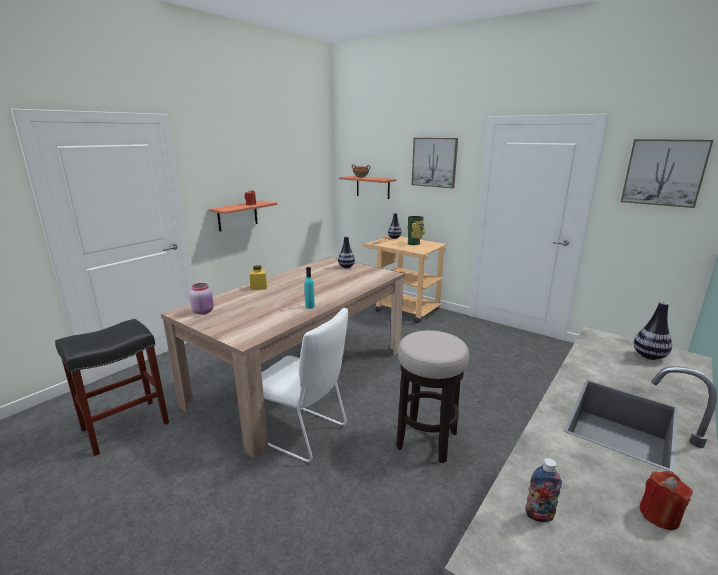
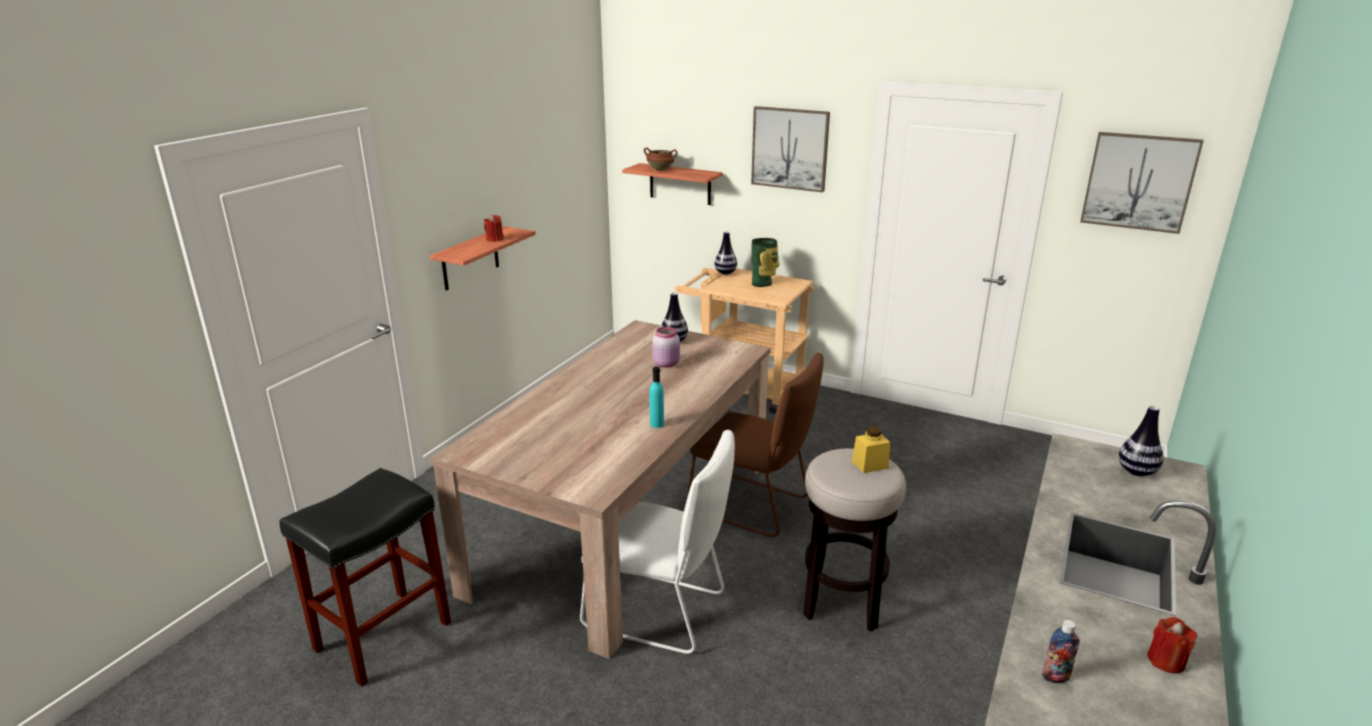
camera: 10 degrees left, 5 degrees up
(204, 311) = (498, 448): pink jar -> pink jar (667, 363)
(259, 287) = (556, 394): yellow jar -> yellow jar (870, 464)
(385, 374) = (753, 506): none -> brown chair

